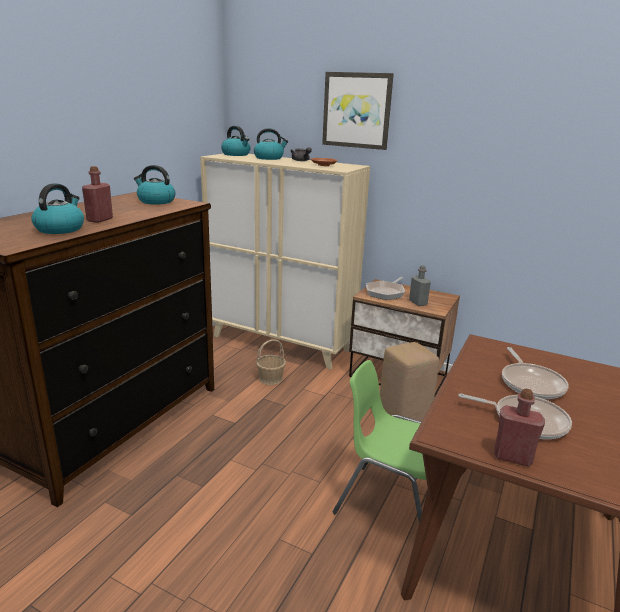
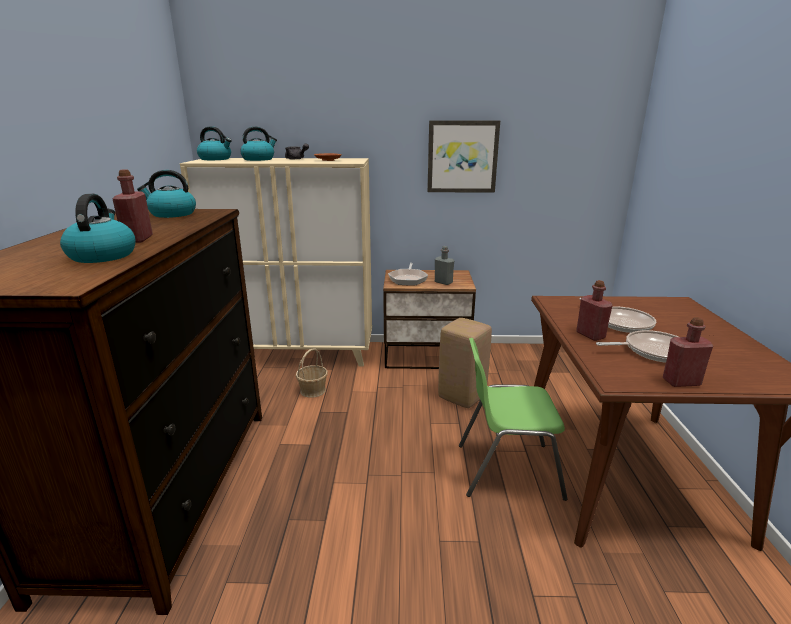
camera: 25 degrees left, 0 degrees up
(357, 110) = (347, 103): picture -> picture (462, 157)
(477, 387) = (590, 335): none -> red bottle

